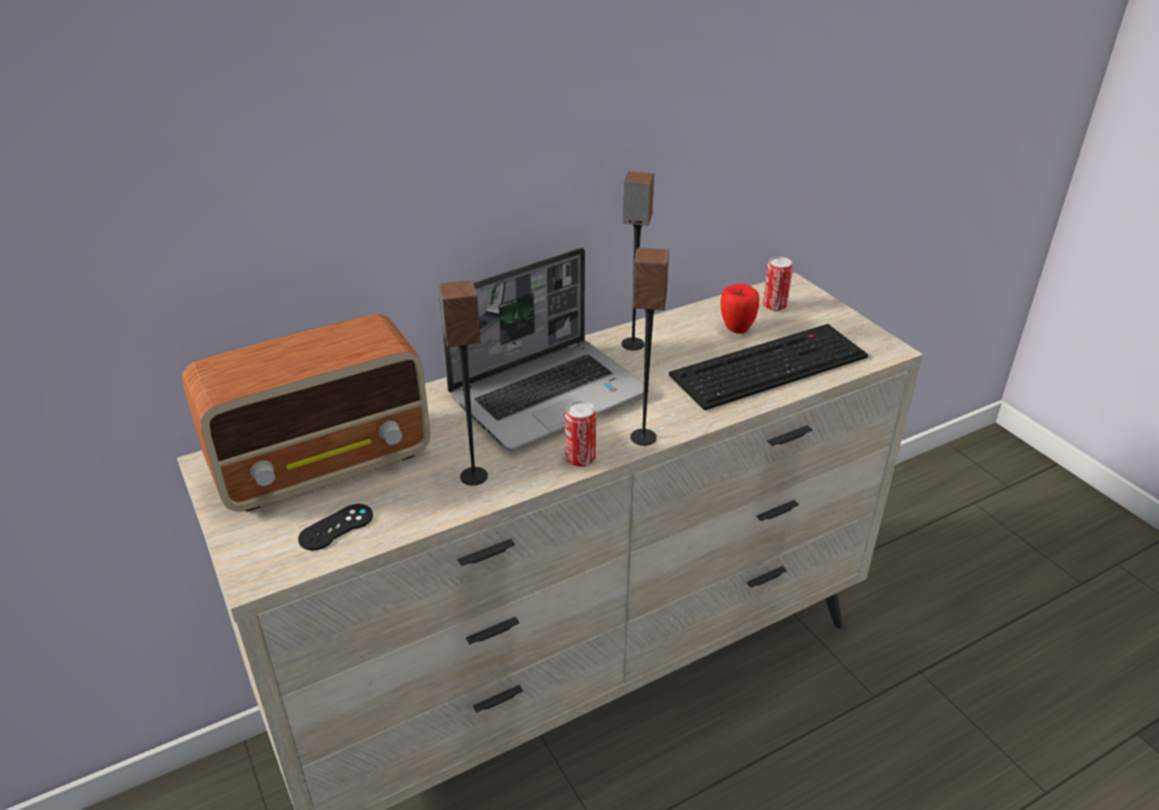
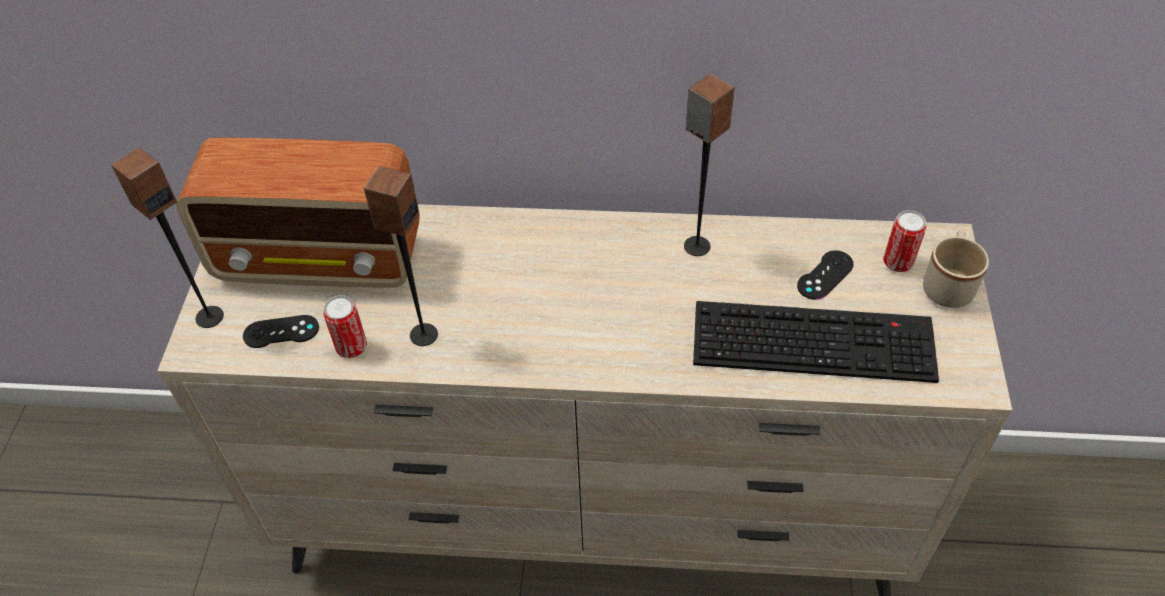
camera: 35 degrees right, 15 degrees up
(549, 394) = (564, 272): laptop -> none
(580, 459) = (527, 363): can -> can (351, 347)
(642, 437) = (605, 367): speaker -> speaker (209, 316)
(736, 329) = (825, 275): apple -> black game controller
(817, 306) = (948, 284): none -> beige mug

